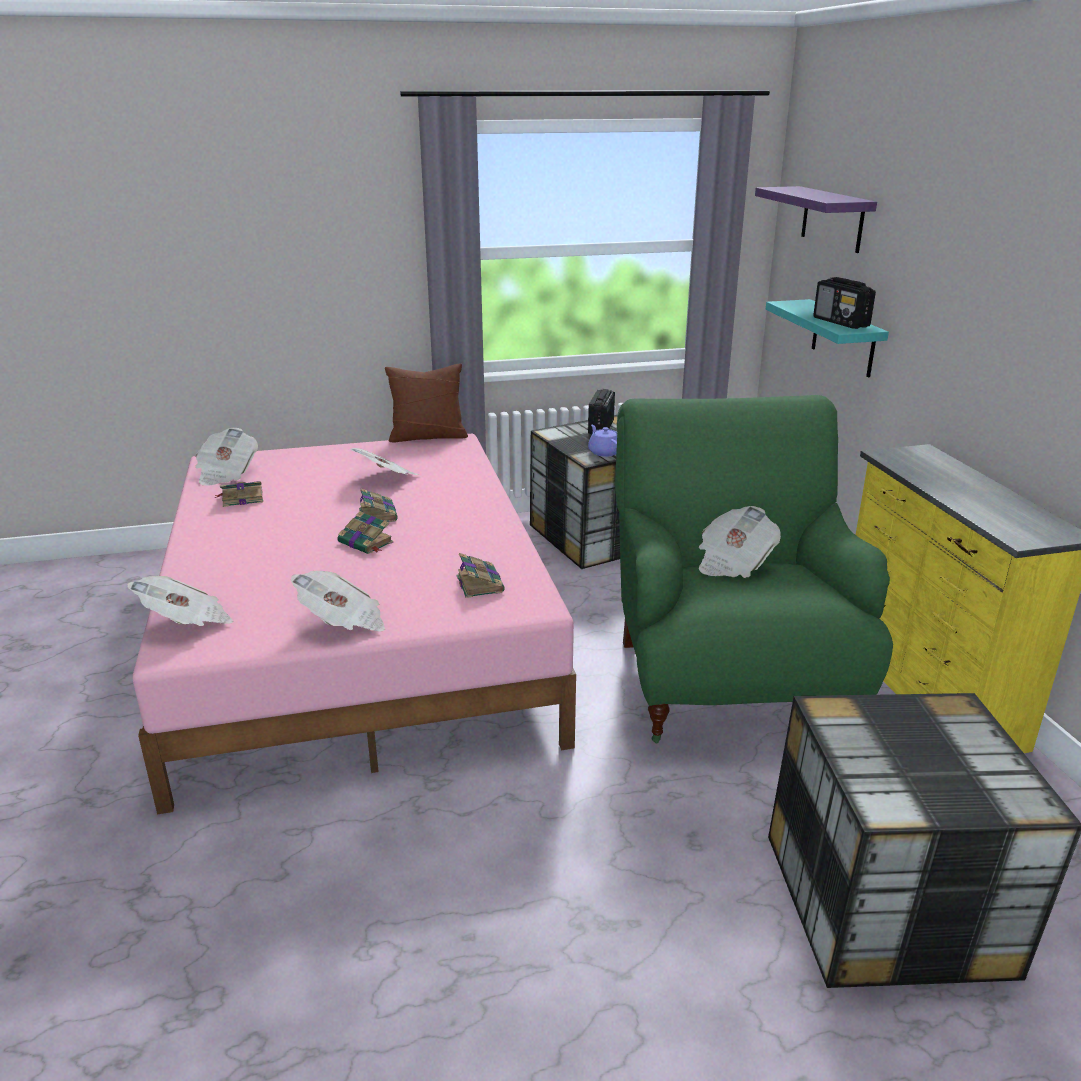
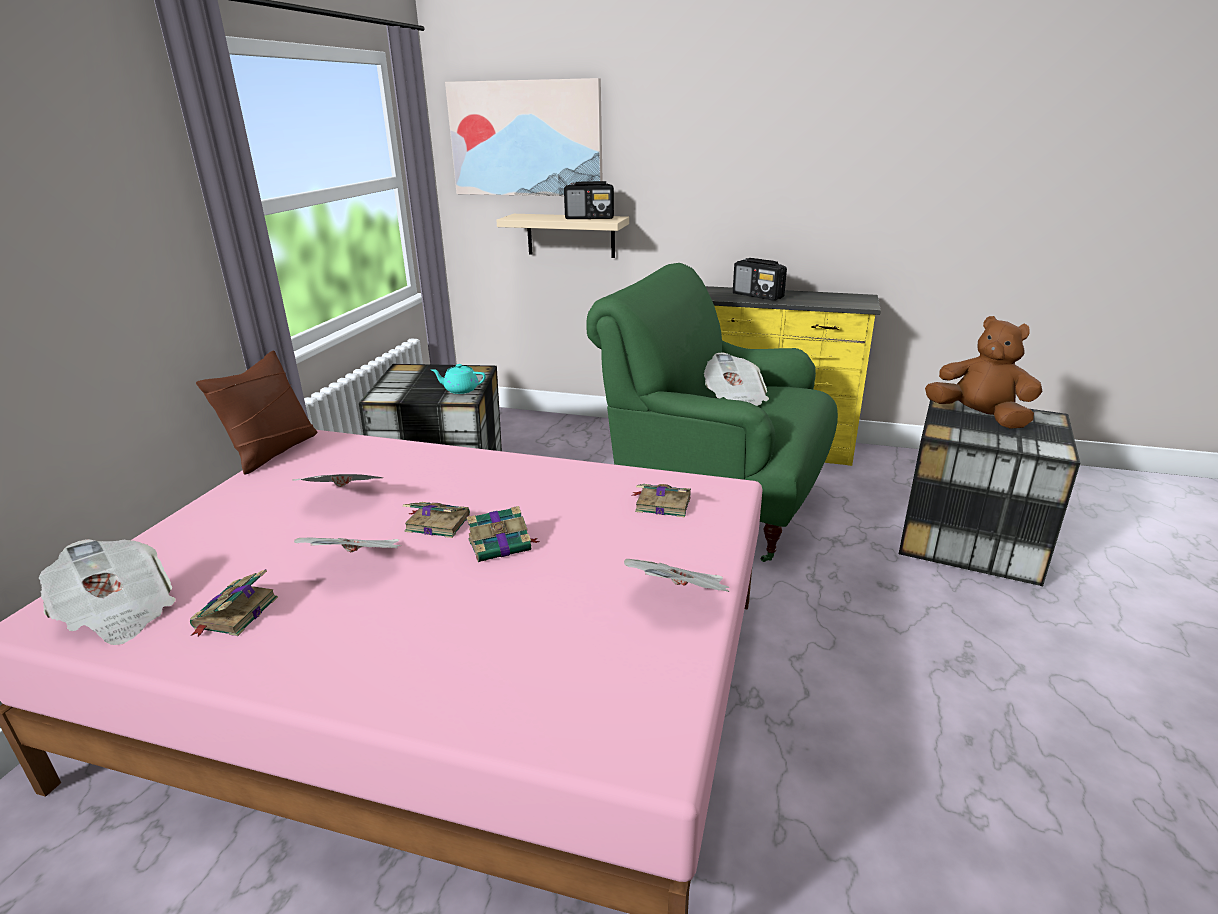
camera: 60 degrees left, 0 degrees up
(187, 622) = (581, 727): newspaper -> newspaper (359, 564)
(601, 427) = (409, 376): radio -> radio (758, 296)
(604, 452) = (460, 390): purple teapot -> turquoise teapot
(832, 219) = (526, 139): purple shelf -> picture
(843, 338) = (570, 235): turquoise shelf -> beige shelf
(934, 737) = (979, 417): none -> brown plush toy

